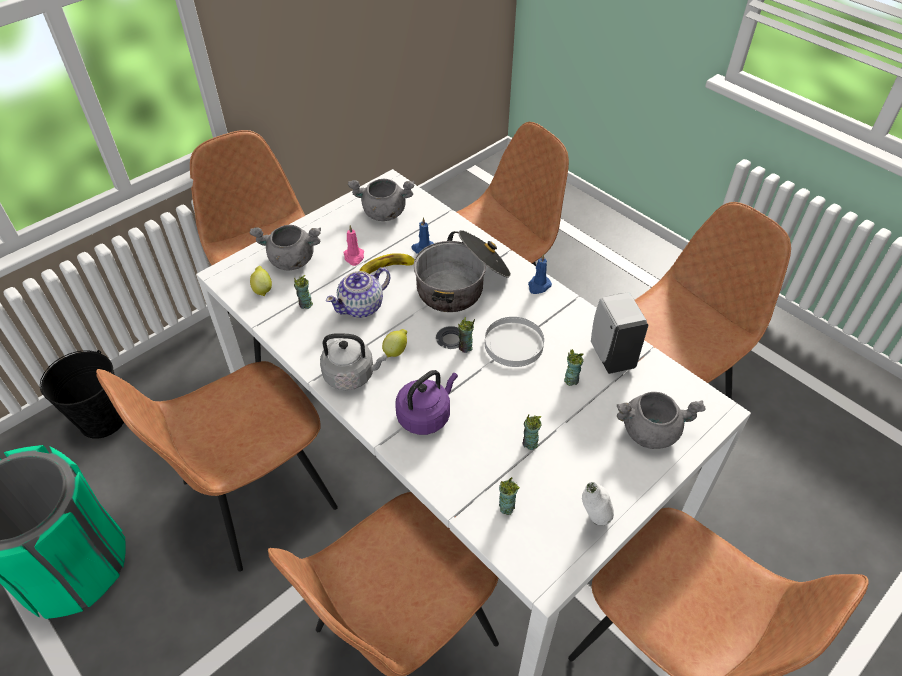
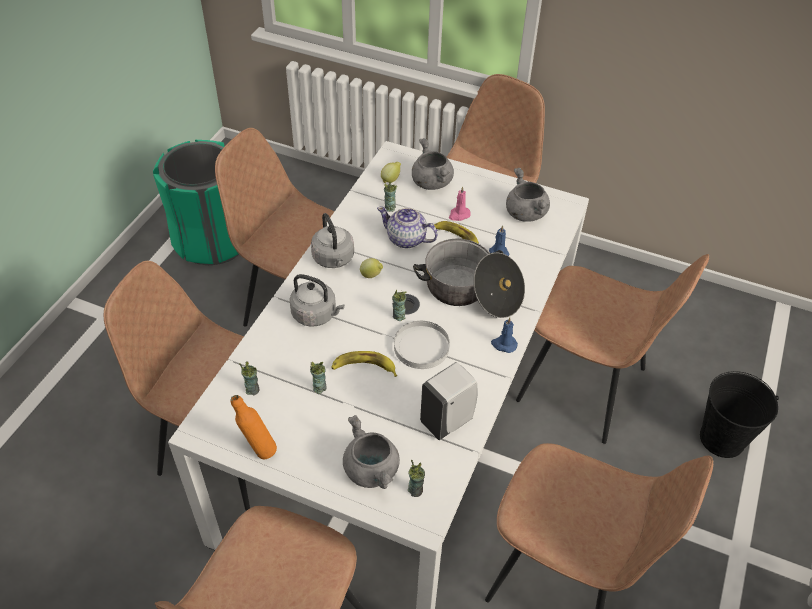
camera: 65 degrees right, 0 degrees up
(103, 420) = (326, 197): black bucket -> black bucket (722, 439)
(426, 415) = (316, 315): purple kettle -> grey kettle
(519, 397) = (364, 367): none -> banana
(571, 380) = (402, 398): cup -> cup (415, 490)
(592, 523) = (258, 449): white bottle -> orange bottle

